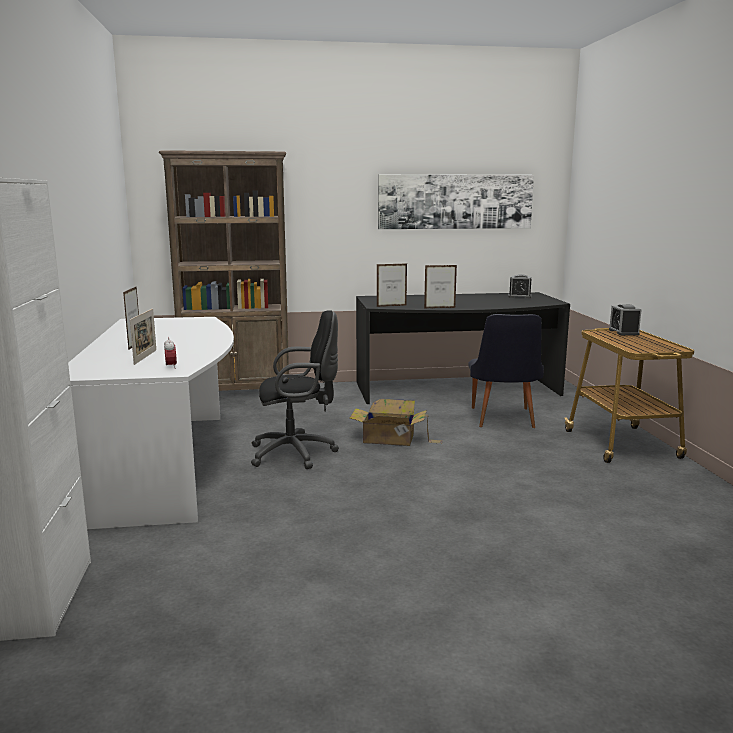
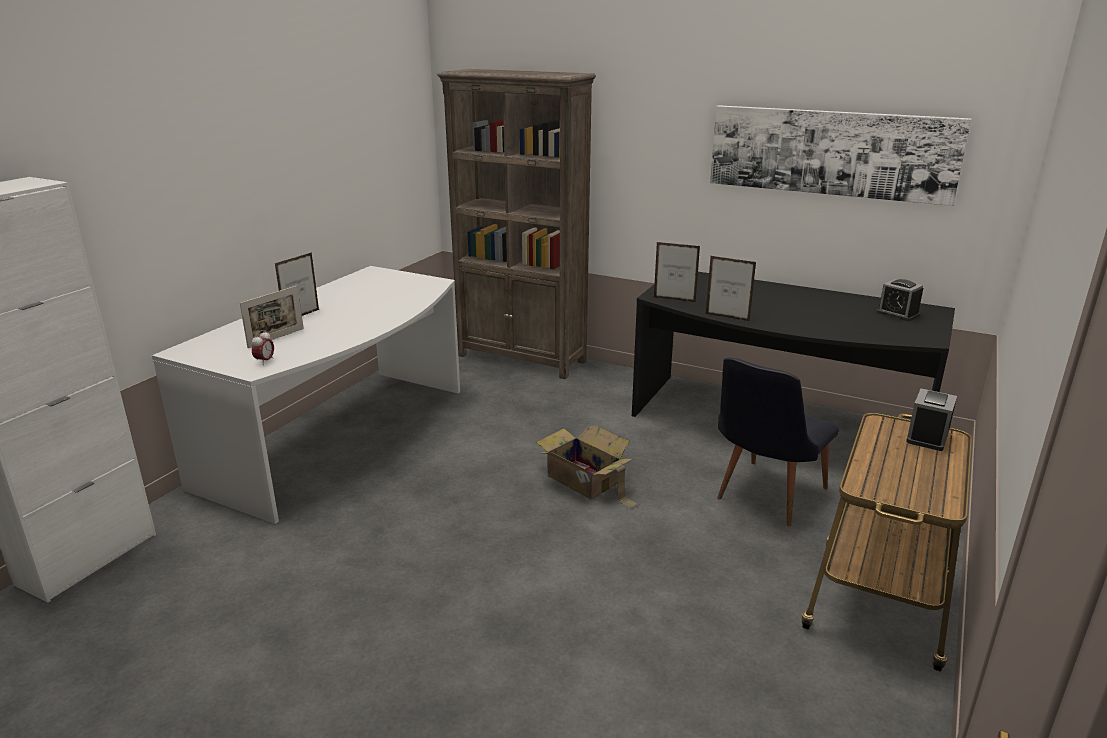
camera: 35 degrees right, 10 degrees up
(297, 453) = (465, 467): black office chair -> none

